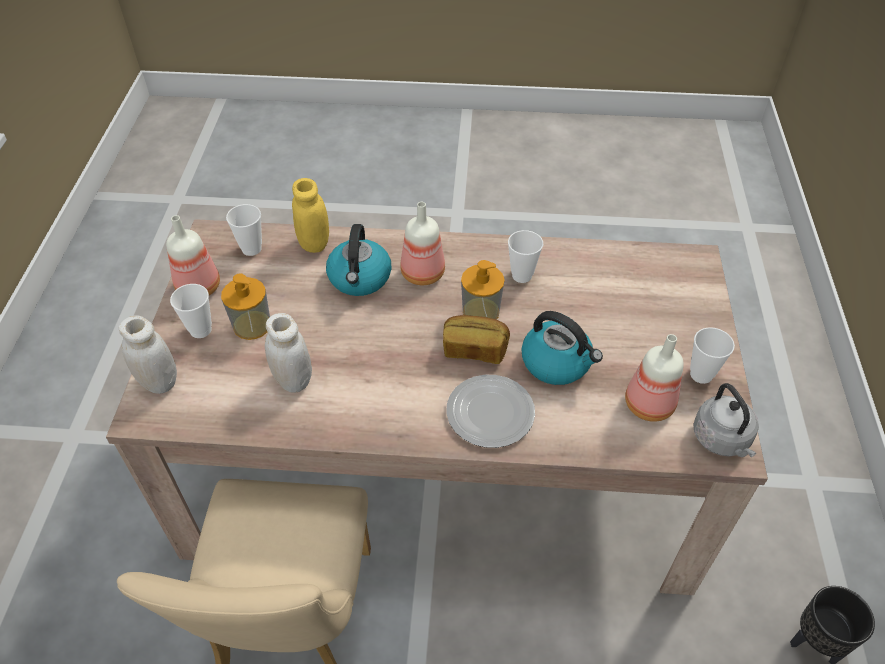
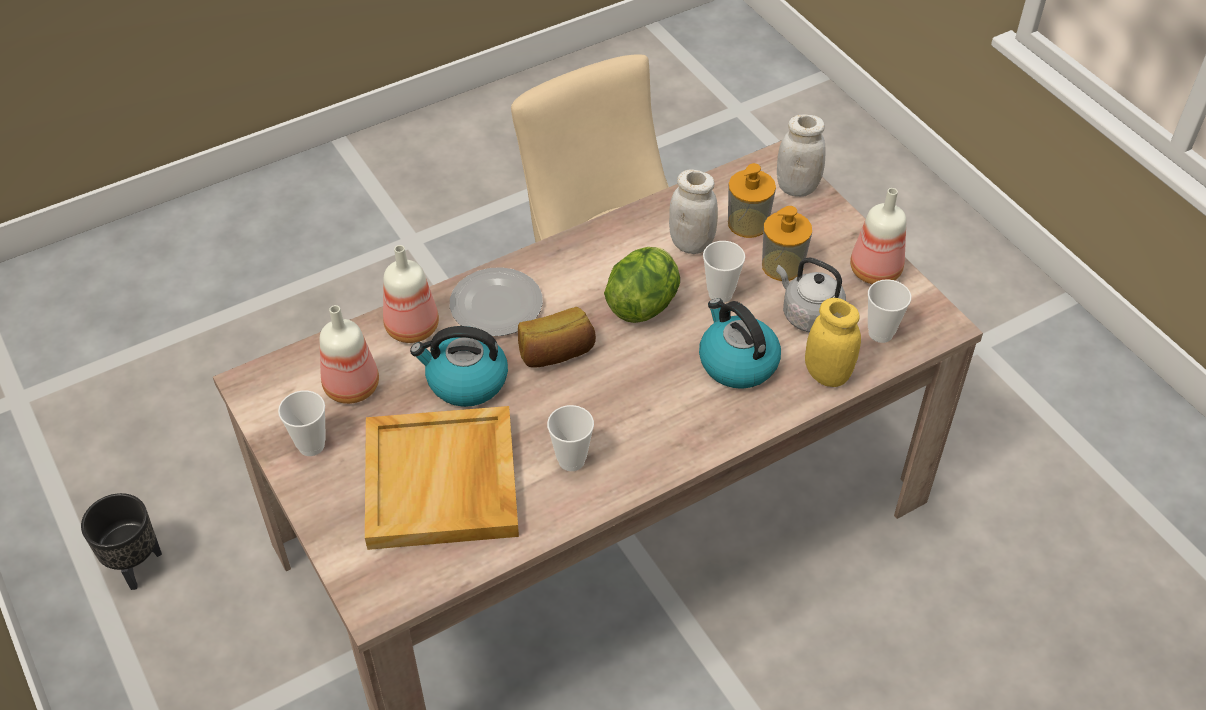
camera: 145 degrees right, 0 degrees up
(200, 330) = (820, 239): cup -> cup (720, 294)
(378, 351) = (643, 304): none -> lettuce
(421, 273) = (680, 402): bottle -> bottle (414, 326)
(481, 312) = (581, 393): soap dispenser -> soap dispenser (748, 223)
(616, 303) = (443, 482): none -> beige tray
(722, 440) = (266, 389): grey kettle -> grey kettle (808, 315)

